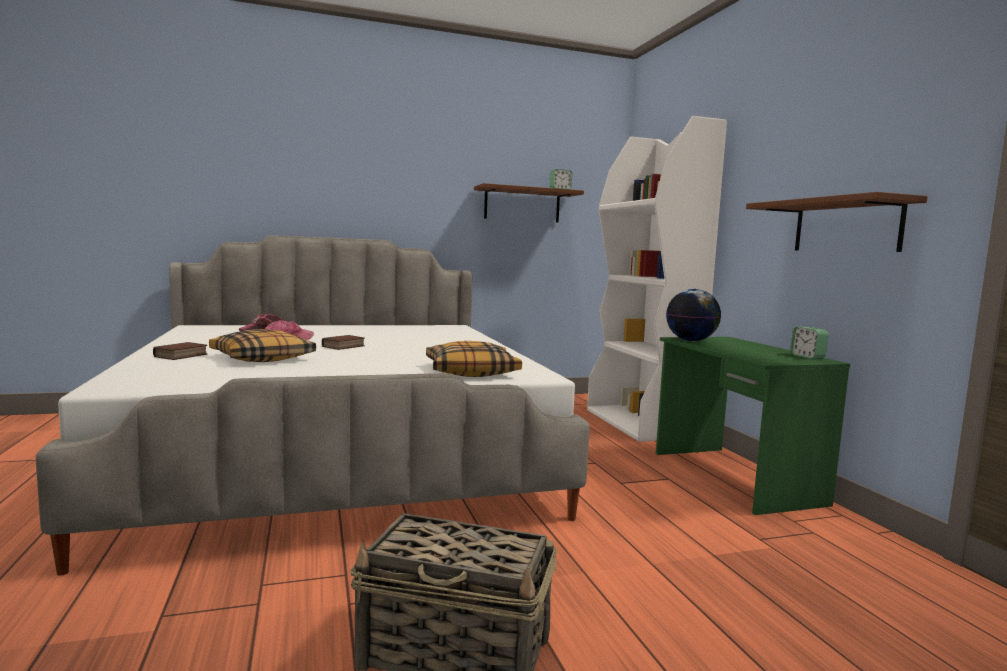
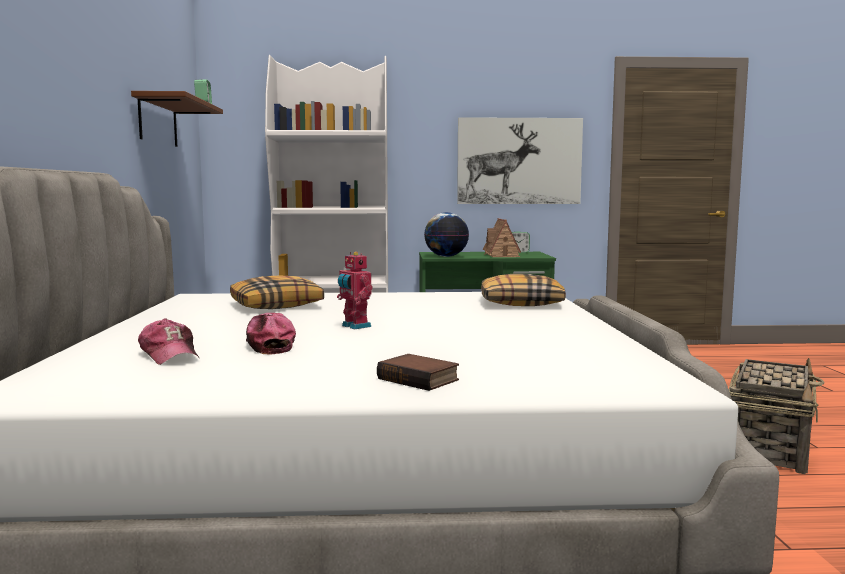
camera: 75 degrees left, 0 degrees up
(262, 358) = (447, 348): pillow -> pillow (277, 305)
(344, 346) = (354, 326): book -> toy robot
(750, 352) = (502, 255): none -> toy house
(846, 226) = (519, 161): brown shelf -> picture

